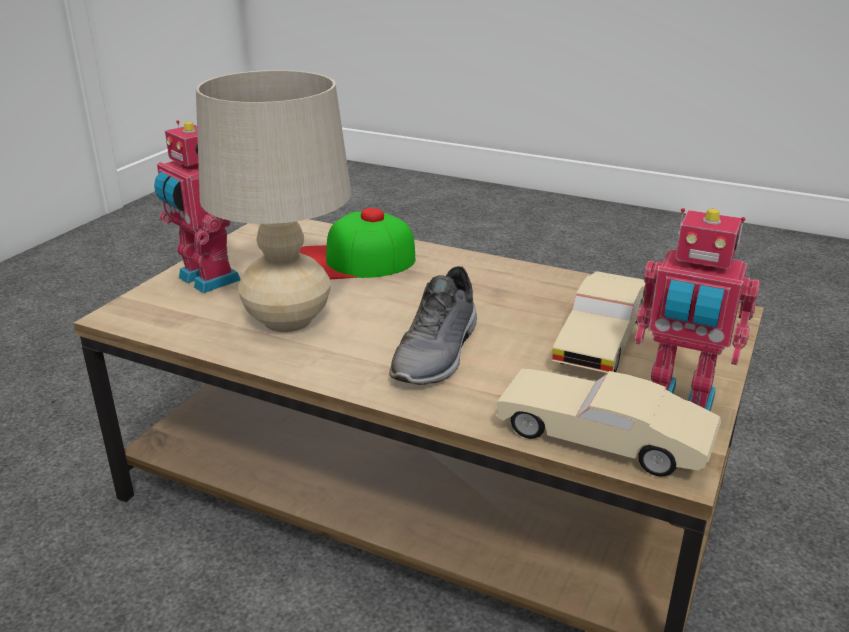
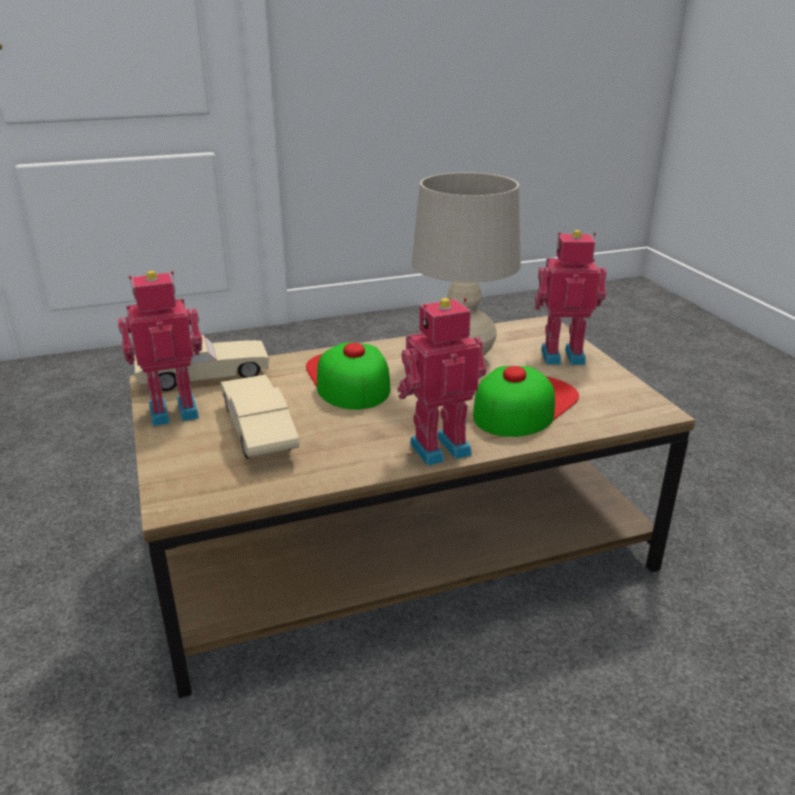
camera: 135 degrees right, 0 degrees up
(438, 353) = (347, 378): grey shoe -> cap
(469, 265) = (438, 447): none -> toy robot

